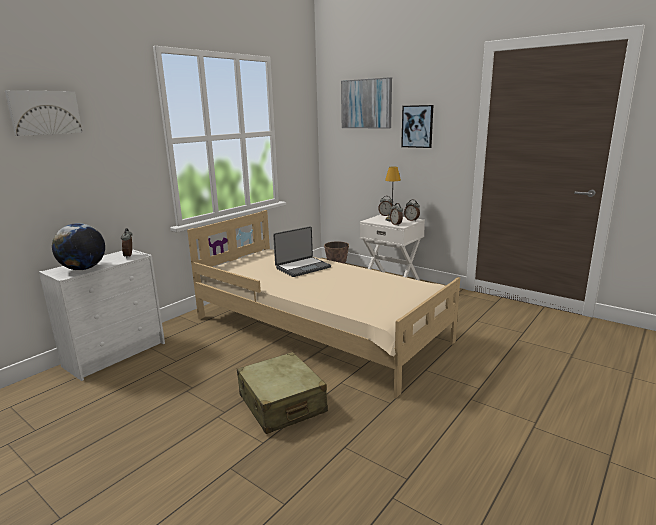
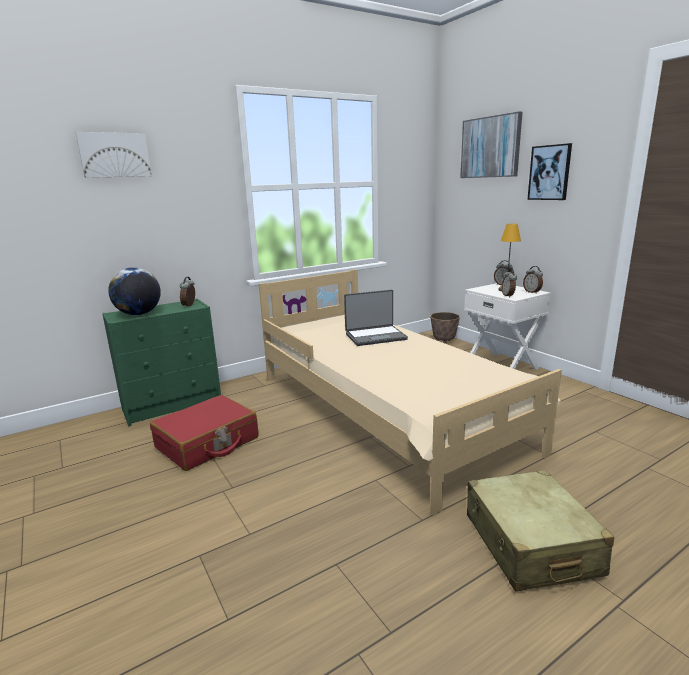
camera: 20 degrees right, 0 degrees up
(116, 354) = (173, 404): white dresser -> green dresser
(176, 381) = (207, 443): none -> red suitcase
(281, 404) = (295, 491): beige suitcase -> beige suitcase (530, 544)

